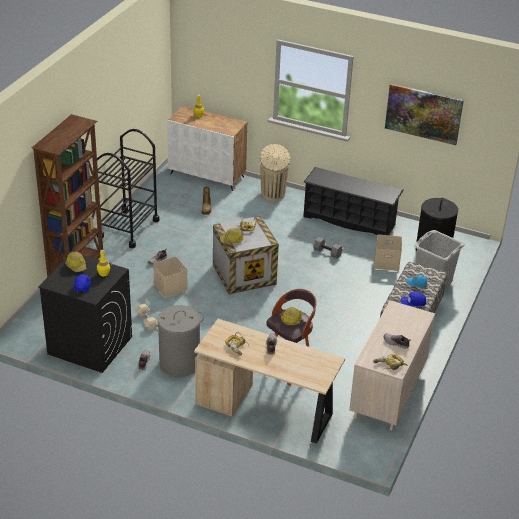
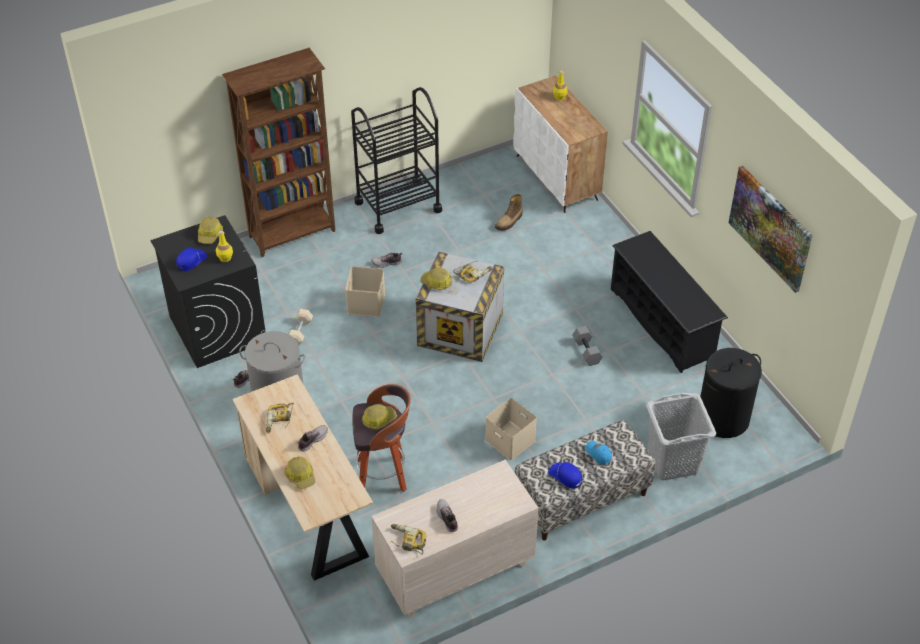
camera: 40 degrees right, 10 degrees up
(273, 194) = (606, 240): beige trash can -> none
(287, 367) = (301, 476): none -> hard hat
(386, 262) = (643, 403): beige storage box -> beige storage box (509, 440)

